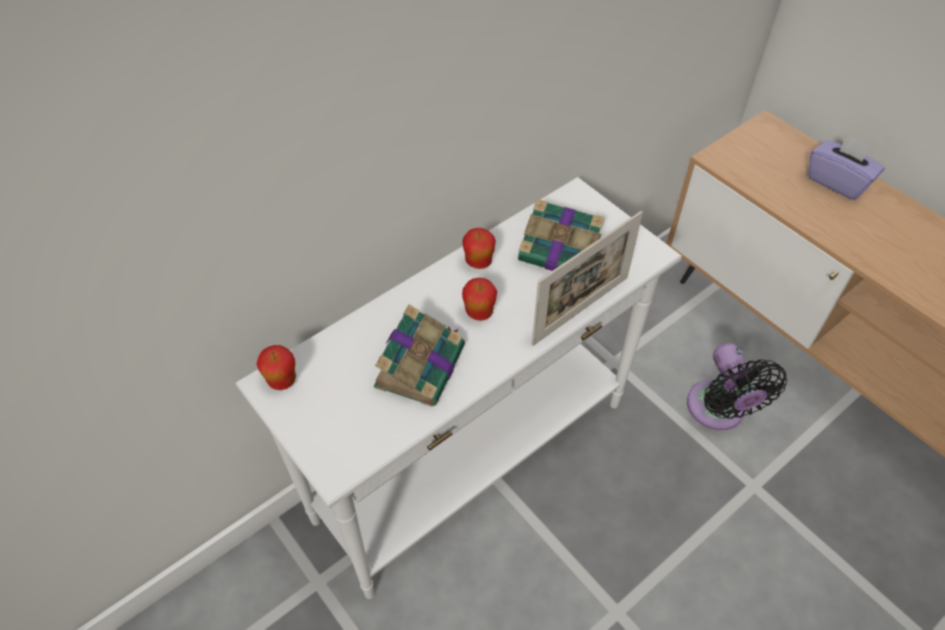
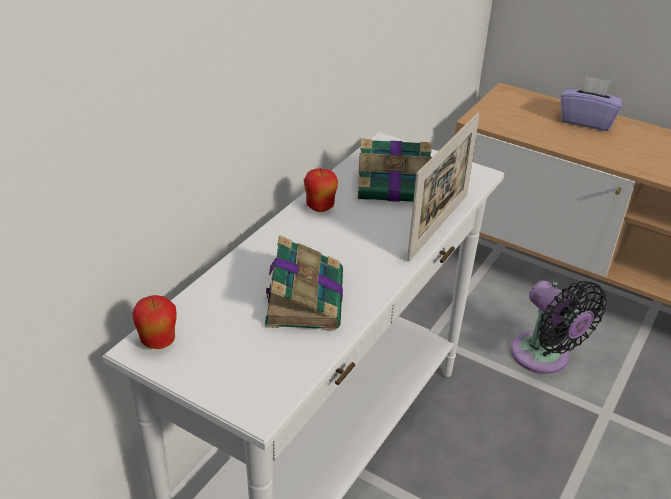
camera: 20 degrees left, 15 degrees down
(479, 313) = (342, 246): apple -> none

